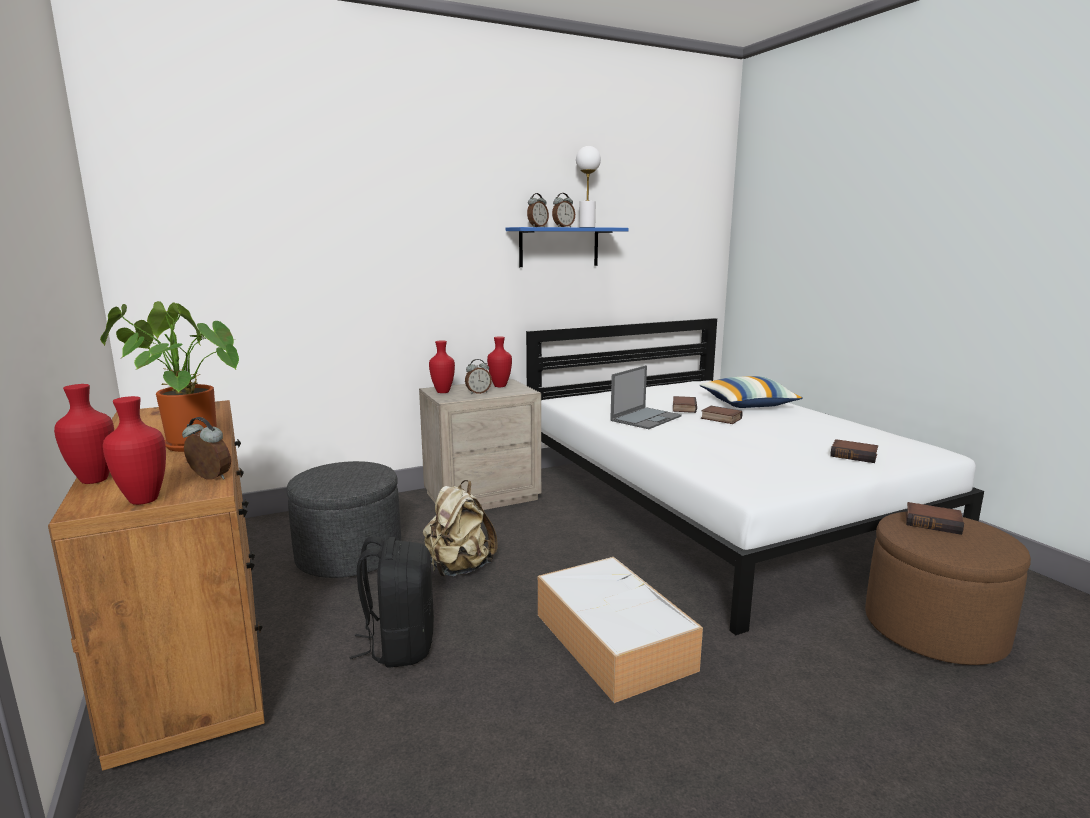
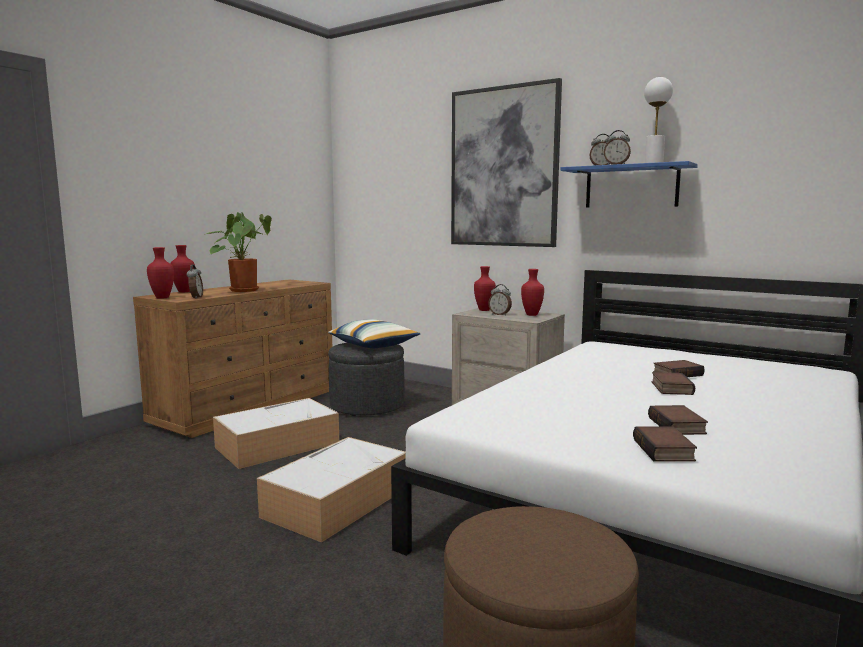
camera: 60 degrees right, 5 degrees down
(400, 645) = (279, 445): black backpack -> storage box
(423, 221) = (504, 167): none -> picture
(459, 569) = (385, 434): beige backpack -> none
(646, 418) = (606, 368): laptop -> none
(747, 404) = (772, 392): pillow -> pillow (374, 345)
(933, 523) = (559, 531): book -> book (678, 426)

